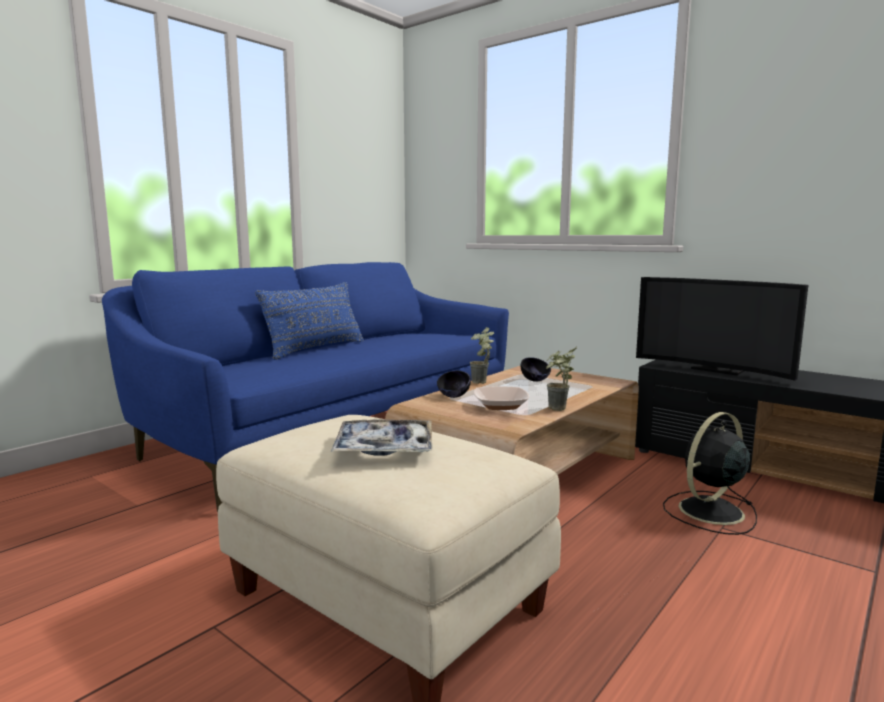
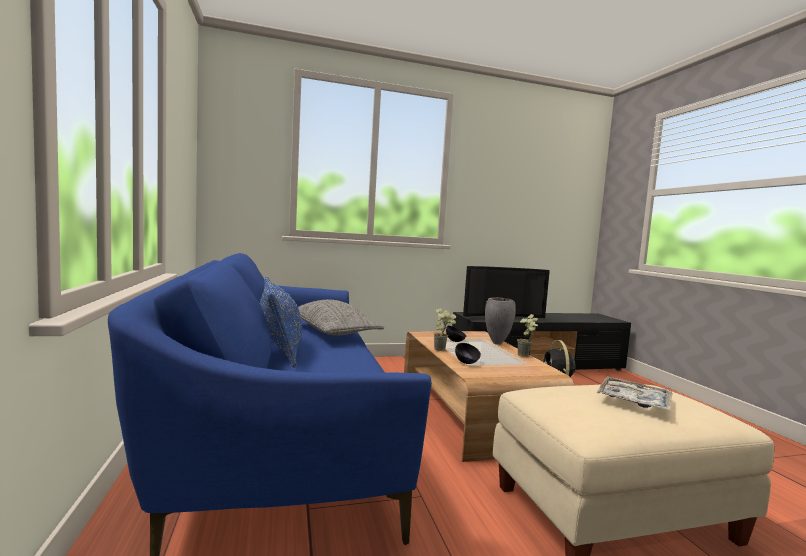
camera: 55 degrees left, 5 degrees down
(397, 345) = (331, 332): none -> grey pillow
(500, 405) = (503, 361): bowl -> none
(582, 393) = (497, 343): none -> grey vase

